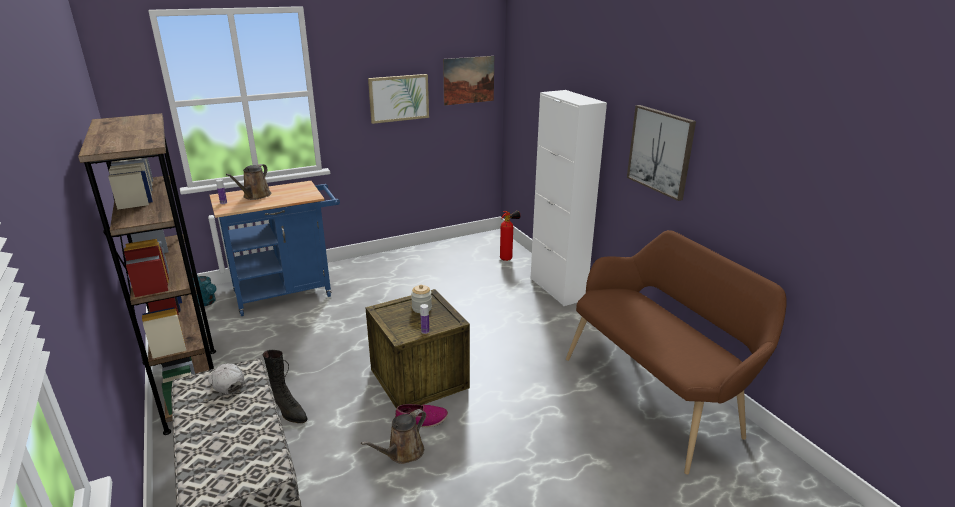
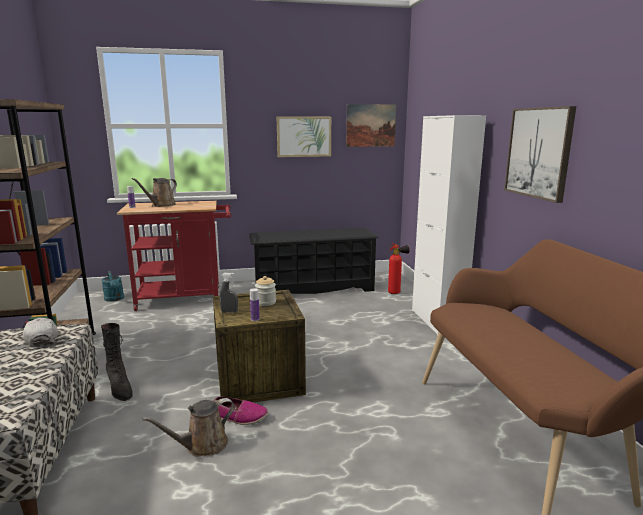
camera: 15 degrees right, 10 degrees down
(289, 292) = (185, 299): blue cart -> red cart
(395, 325) = (229, 312): none -> grey spray bottle
(422, 261) = (313, 288): none -> black shoe rack

